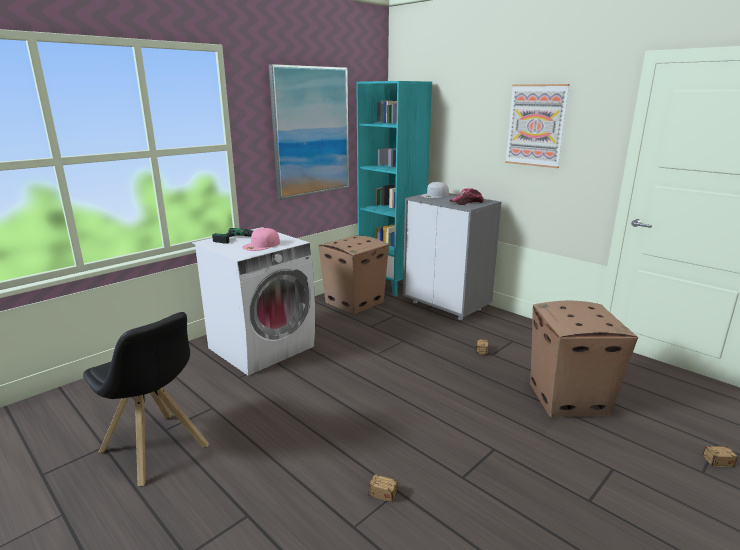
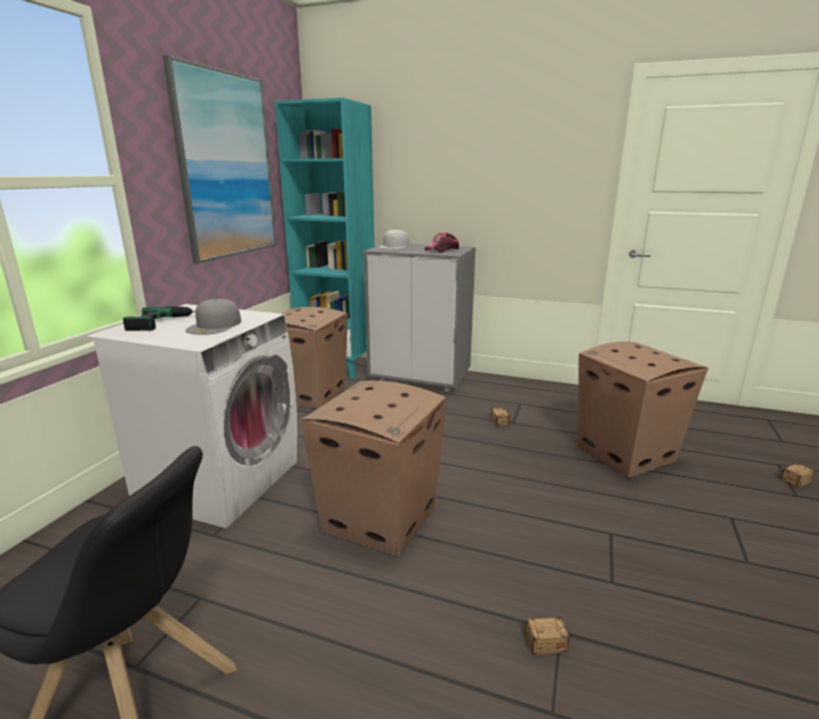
camera: 25 degrees left, 0 degrees up
(261, 245) = (215, 325): pink cap -> grey cap
(340, 394) = (381, 517): none -> cardboard box
(536, 125) = (510, 154): picture -> none

